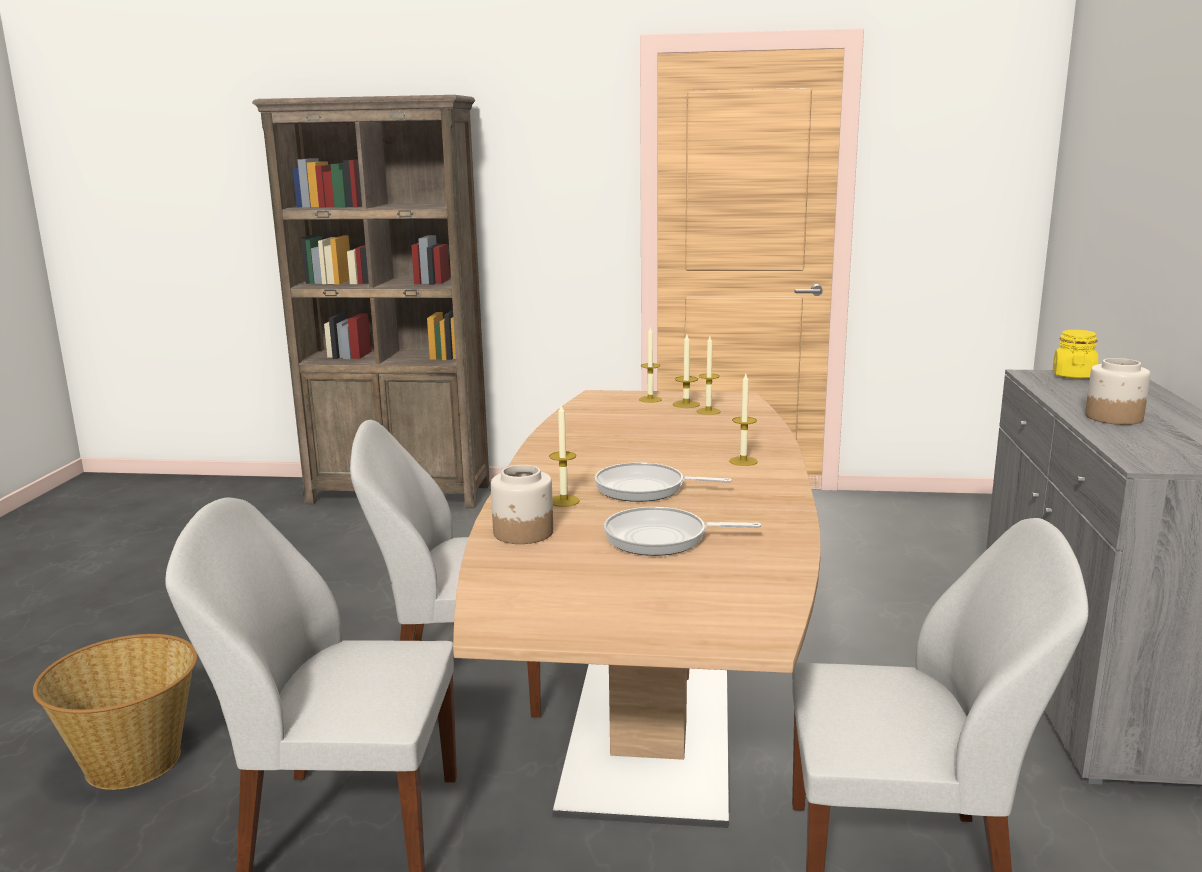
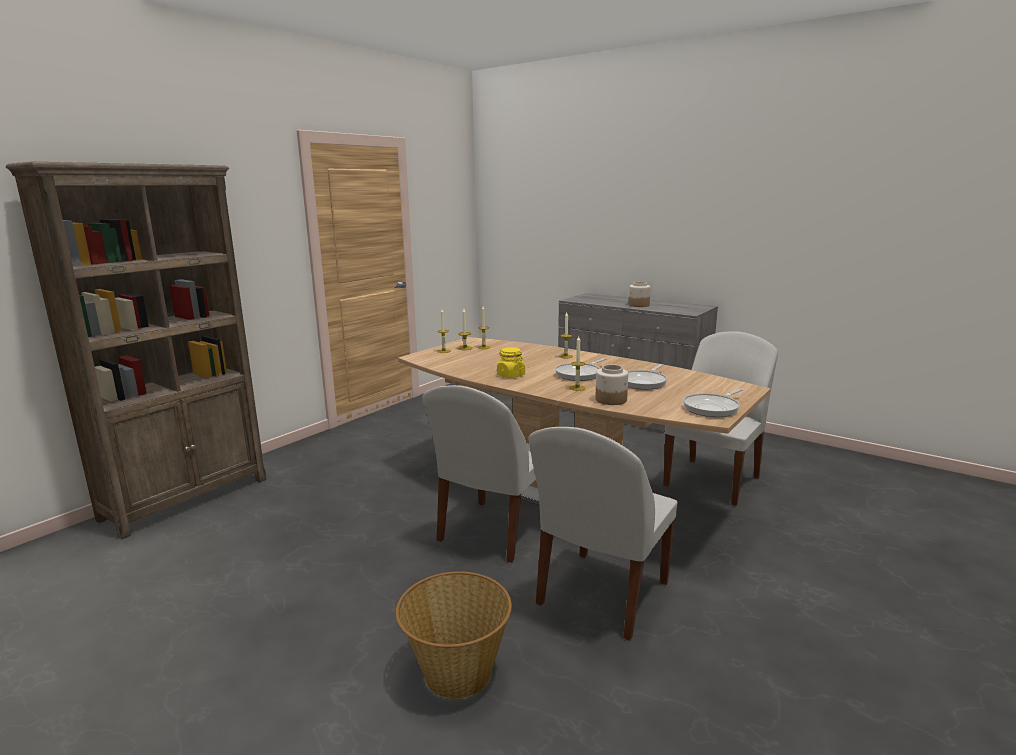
camera: 60 degrees left, 0 degrees up
(562, 617) = (713, 408): none -> frying pan
(1073, 375) = (581, 297): yellow jar -> yellow jar (510, 375)

